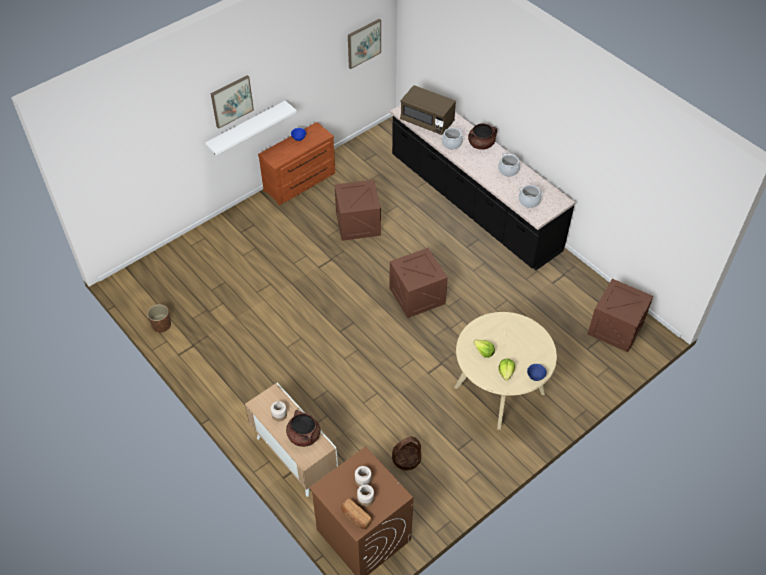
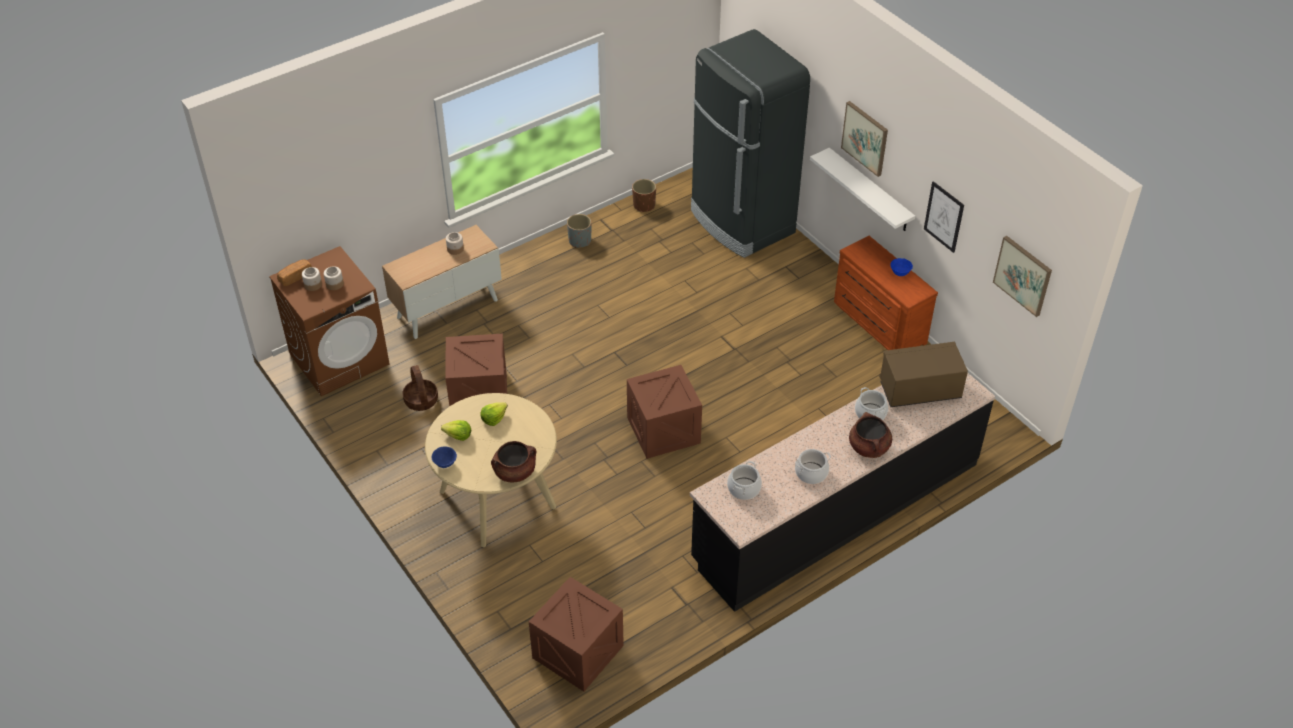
camera: 95 degrees right, 5 degrees down
(188, 260) = (741, 222): none -> black fridge
(206, 367) = (580, 240): none -> grey planter
(303, 436) = (424, 266): brown cooking pot -> brown cooking pot (515, 472)
(304, 75) = (944, 217): none -> picture
(358, 223) = (798, 378): crate -> crate (479, 394)
(427, 121) = (919, 390): brown microwave -> brown microwave turned 45 degrees clockwise

